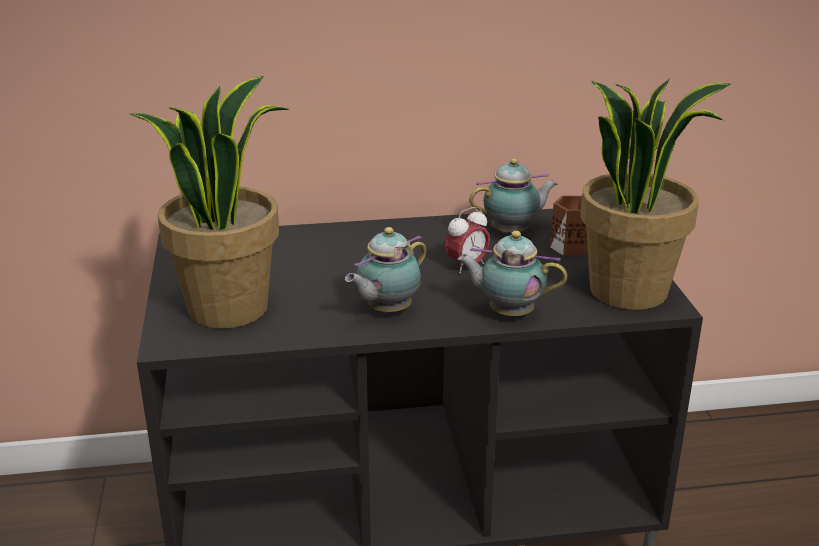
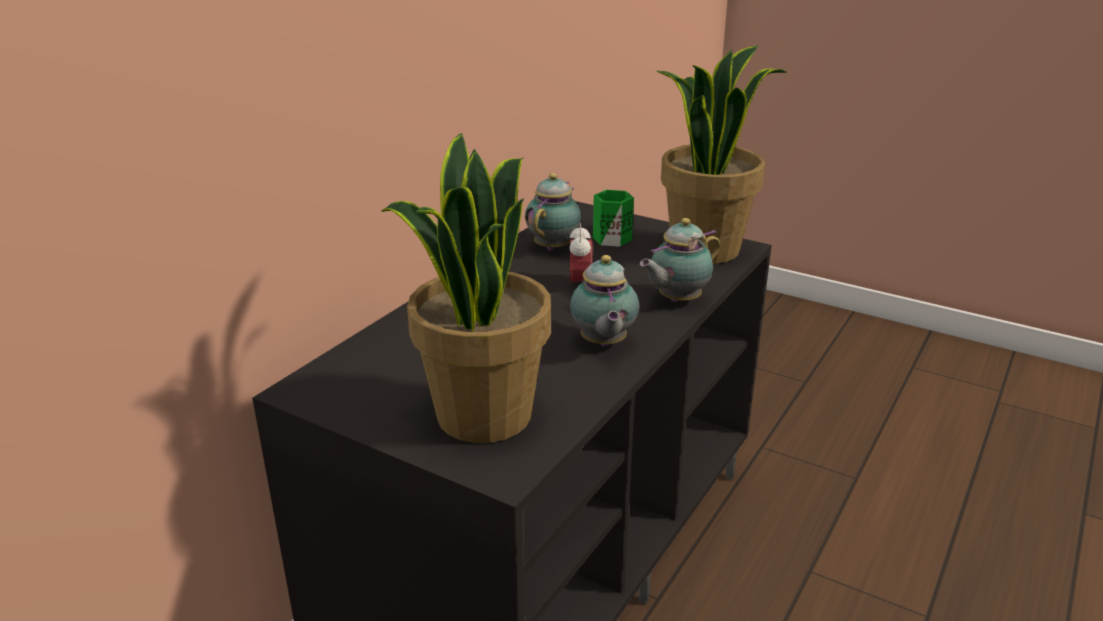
camera: 50 degrees left, 0 degrees up
(571, 246) = (611, 238): brown mug -> green mug

